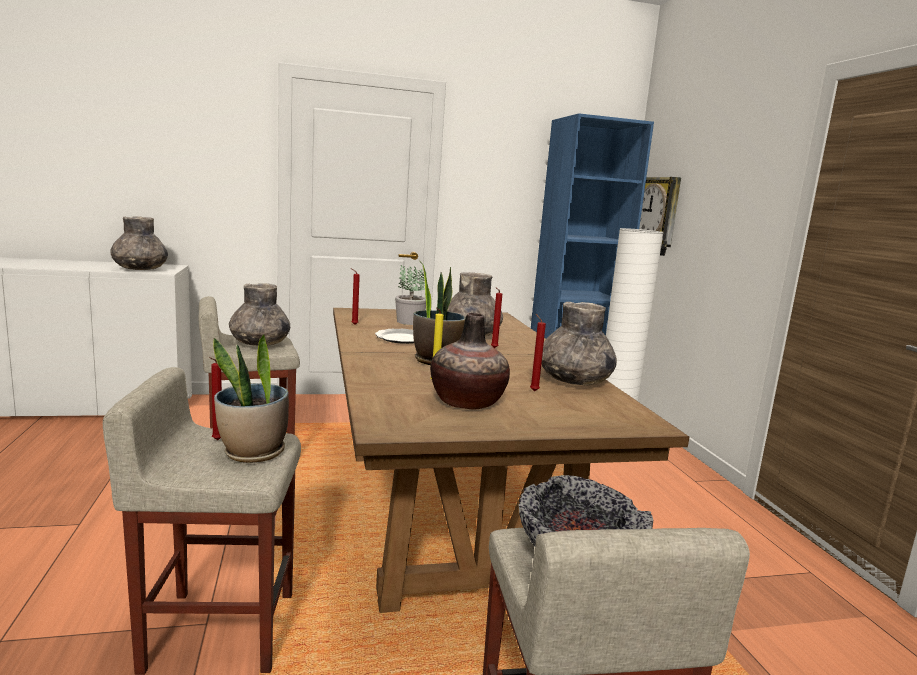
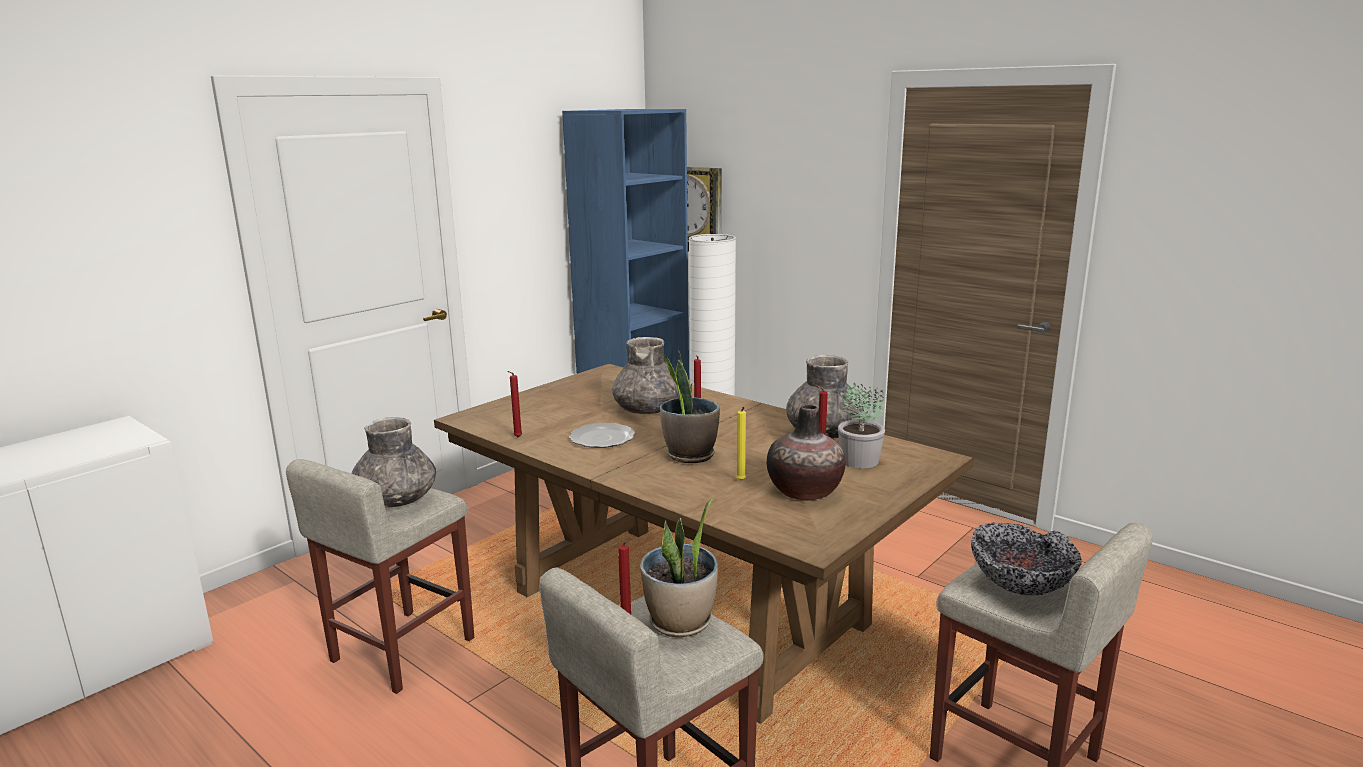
camera: 35 degrees left, 5 degrees up
(140, 269) = (92, 449): grey vase -> none
(409, 322) = (557, 412): potted plant -> potted plant (859, 461)

